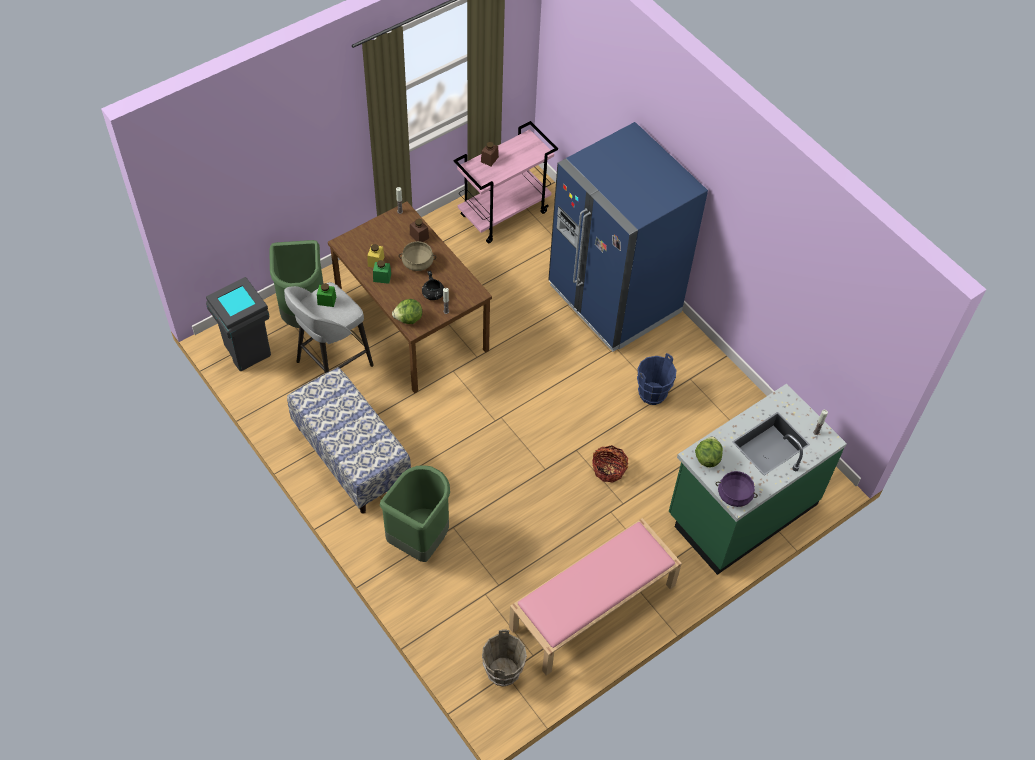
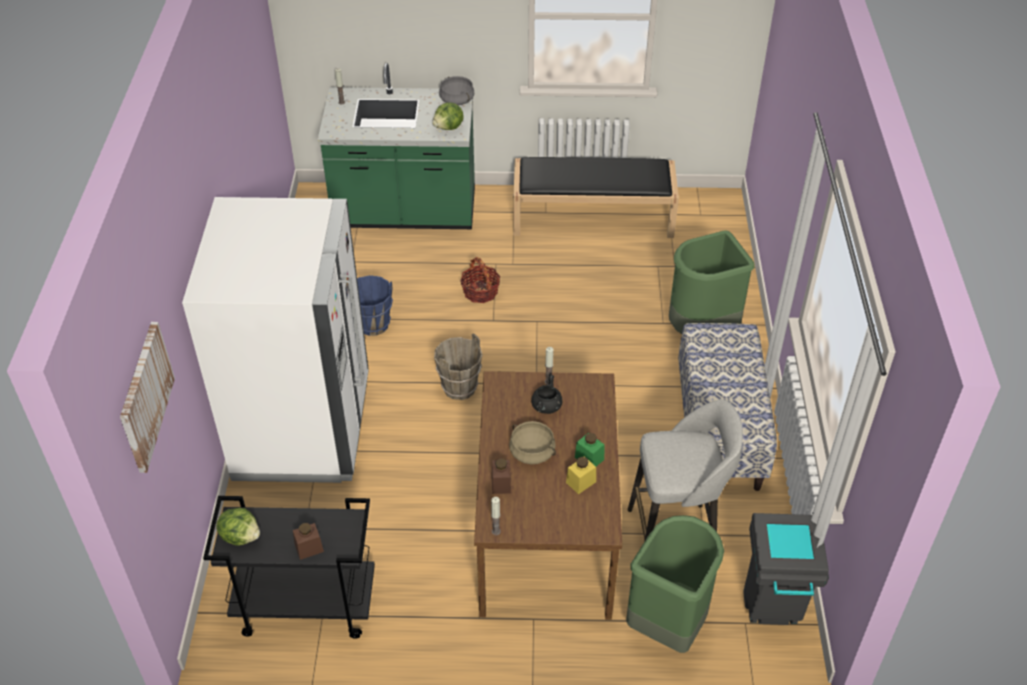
camera: 140 degrees left, 10 degrees down
(327, 300) = (678, 464): green jar -> none
(408, 319) = (597, 396): lettuce -> lettuce (241, 536)
(503, 672) = (701, 216): brown bucket -> brown bucket (459, 388)
(504, 213) = (304, 607): pink cart -> black cart
(581, 63) = (145, 396): none -> picture
(592, 607) = (593, 217): pink bench -> black bench
(614, 299) = (303, 427): blue fridge -> white fridge
(734, 495) = (457, 100): purple cooking pot -> grey cooking pot

